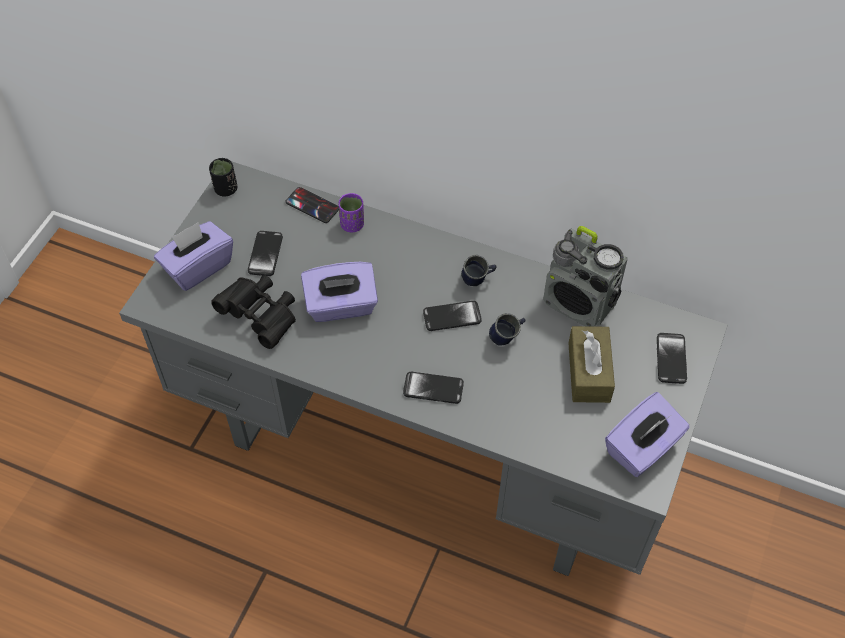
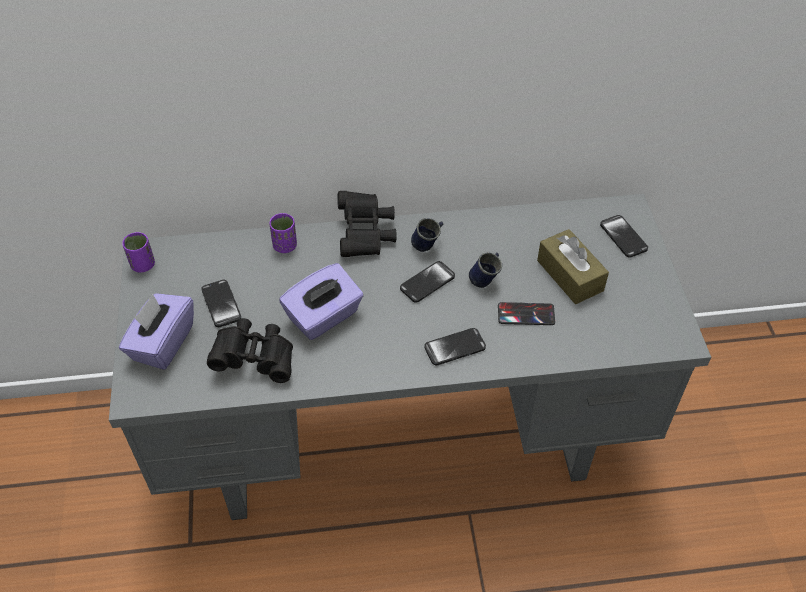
camera: 30 degrees left, 5 degrees down
(226, 189) = (143, 265): black cup -> purple cup
(312, 205) = (236, 245): phone -> phone (526, 314)
(429, 245) = (365, 234): none -> black binoculars
(579, 304) = (523, 227): radio -> none
(642, 448) = (655, 314): purple tissue box -> none

